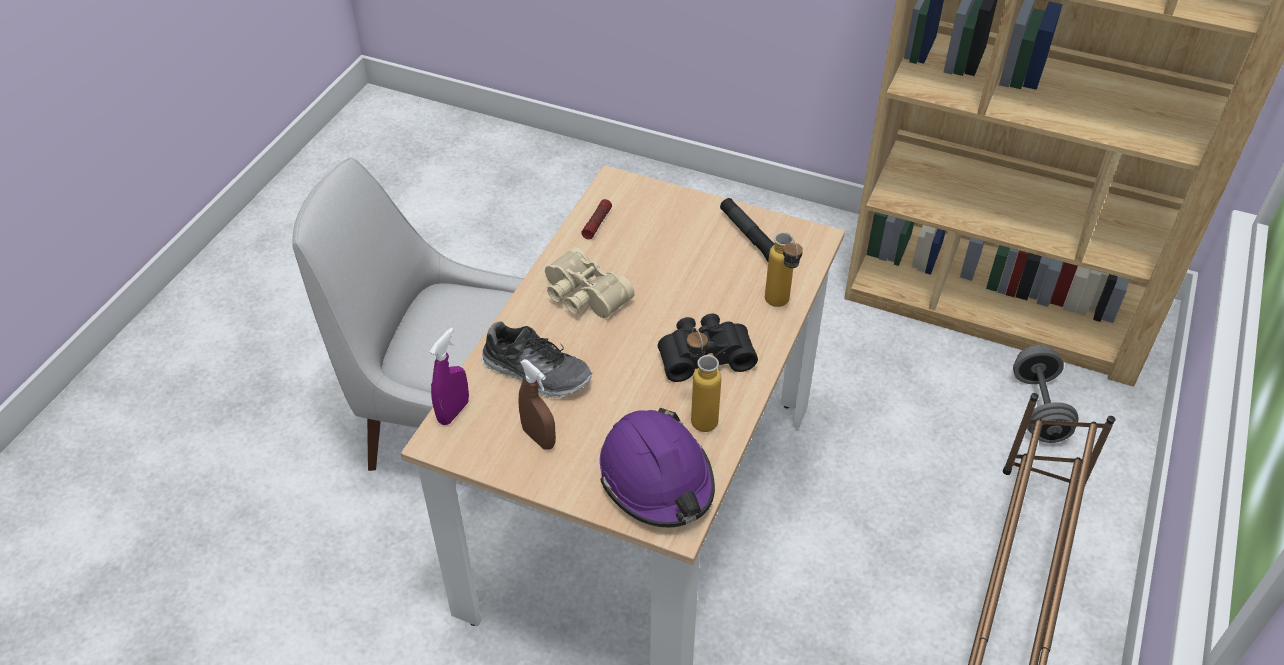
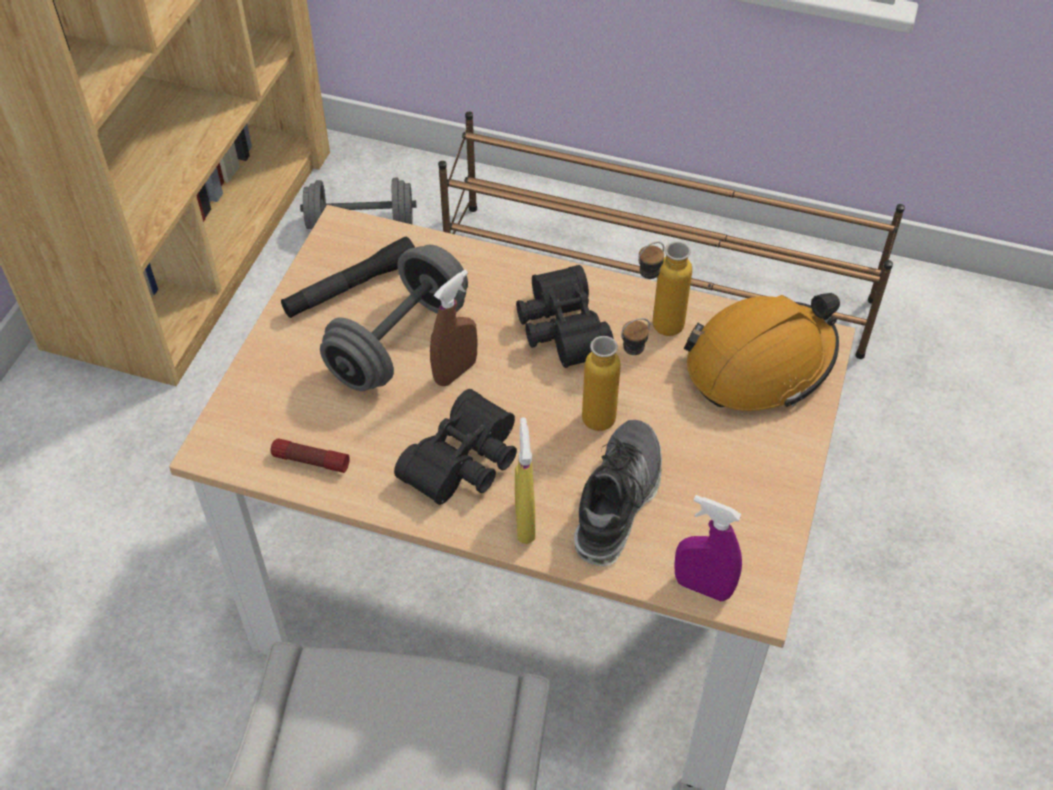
camera: 95 degrees left, 5 degrees up
(528, 323) = (525, 522): none -> yellow spray bottle
(539, 438) = (726, 484): brown spray bottle -> brown spray bottle (455, 372)
(583, 296) = (466, 463): beige binoculars -> black binoculars
(657, 479) = (760, 363): purple hard hat -> orange hard hat
(697, 265) = (398, 342): none -> grey dumbbell
(780, 306) = (469, 261): bottle -> bottle (612, 415)

